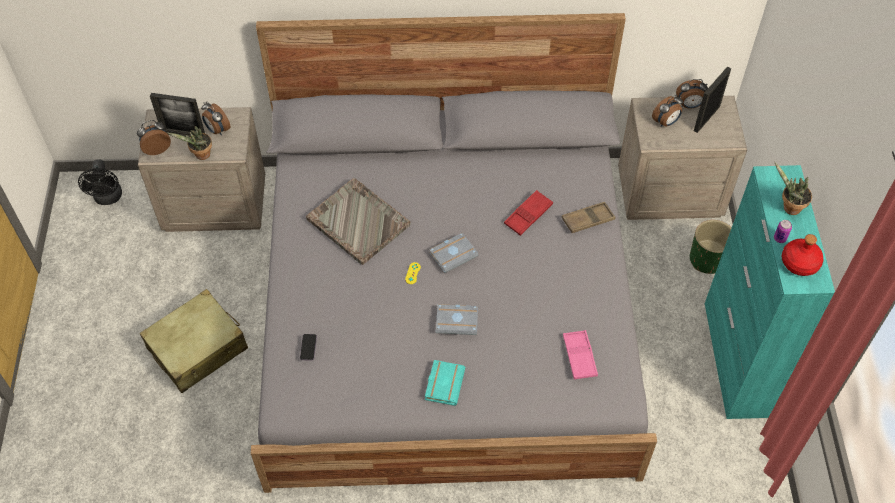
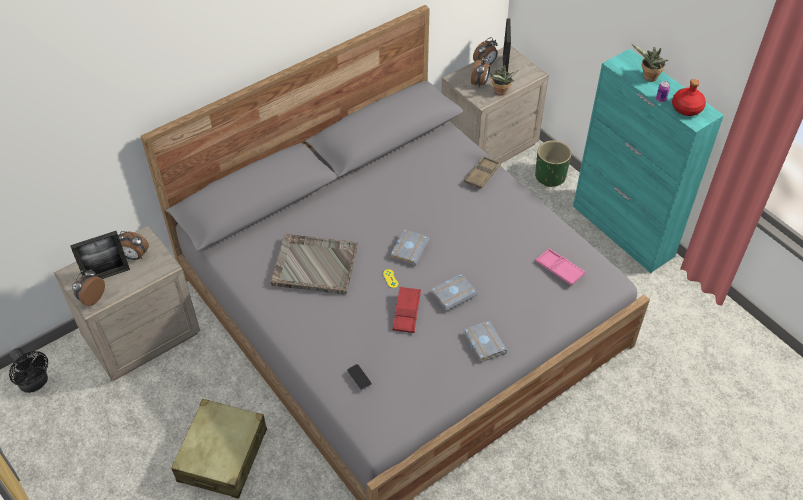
camera: 35 degrees left, 5 degrees down
(201, 156) = (138, 283): potted plant -> potted plant (500, 93)
(443, 383) = (482, 343): turquoise book -> grey book
(528, 215) = (438, 193): red tray -> red tray (406, 312)

